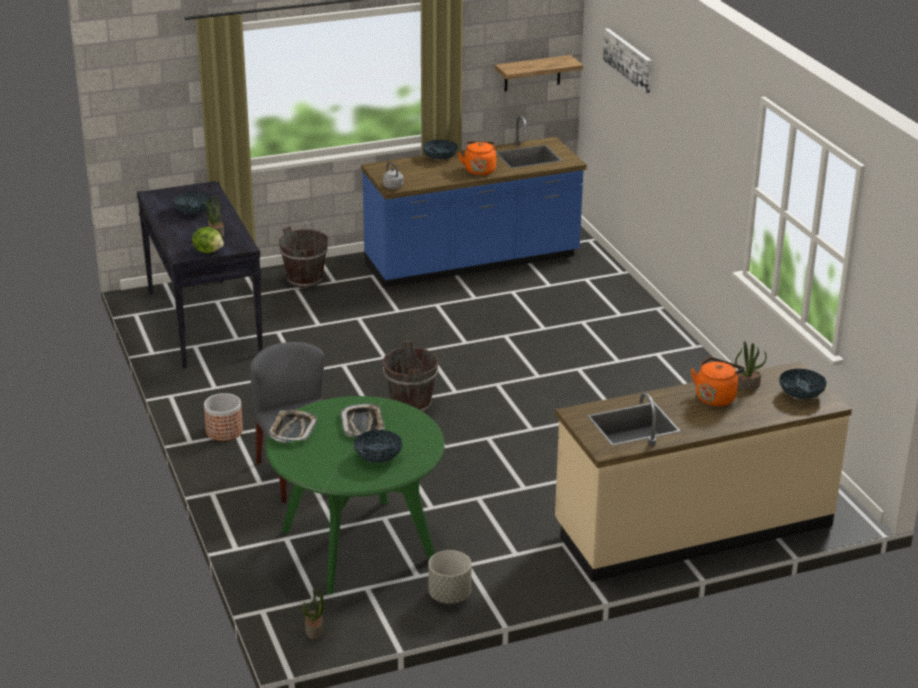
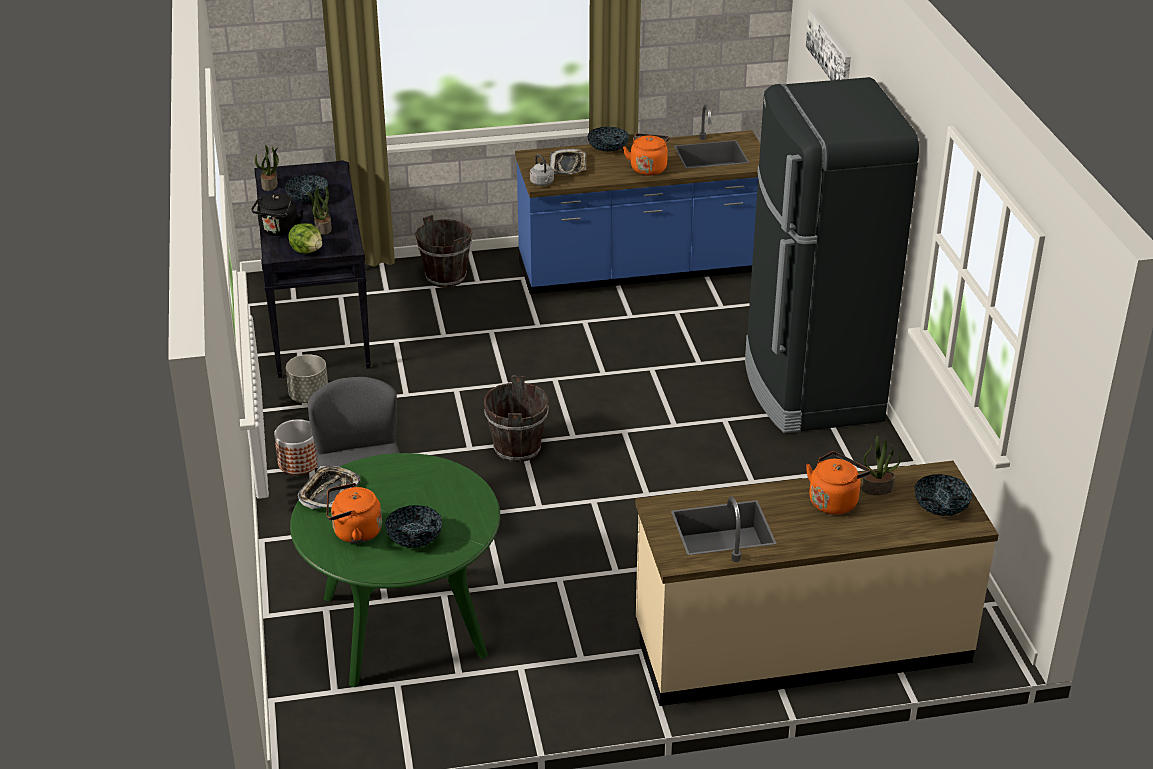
camera: 10 degrees right, 5 degrees up
(177, 238) = (278, 230): none -> black kettle
(314, 630) = (321, 733): potted plant -> potted plant (270, 185)
(325, 457) = (354, 532): none -> orange kettle
(362, 424) = (411, 492): tray -> tray (568, 166)
(449, 595) = (488, 704): grey planter -> grey planter (309, 396)
(532, 73) = (728, 54): shelf -> none
(642, 340) = (810, 389): none -> black fridge

